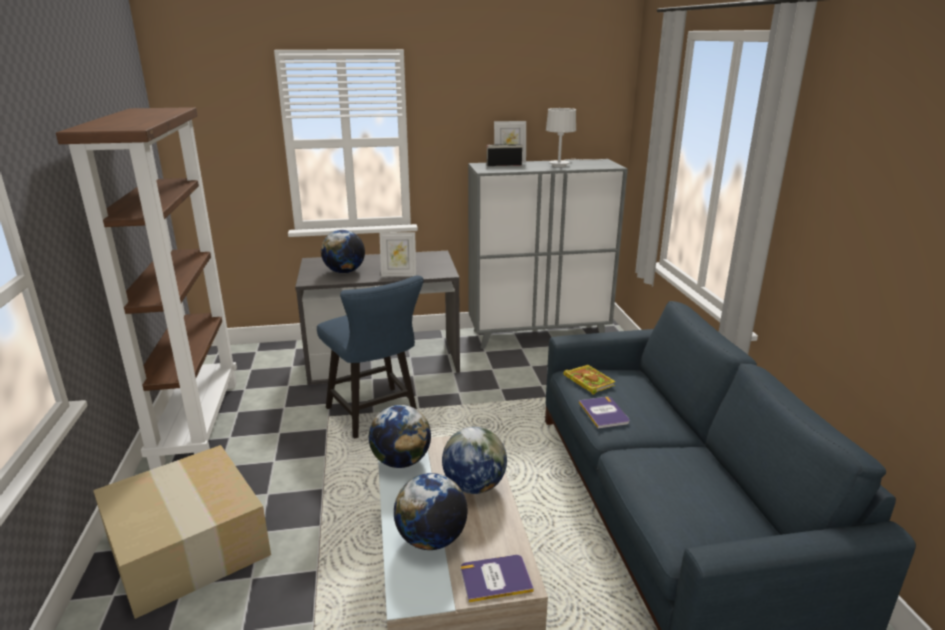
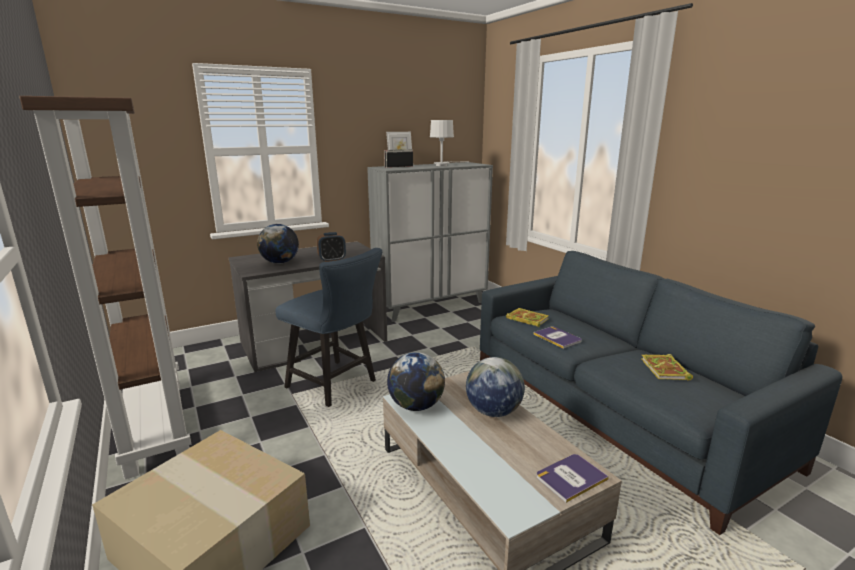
camera: 20 degrees left, 5 degrees down
(399, 275) = (332, 260): picture frame -> alarm clock
(431, 539) = (493, 461): globe -> none
(700, 482) = (665, 370): none -> book

